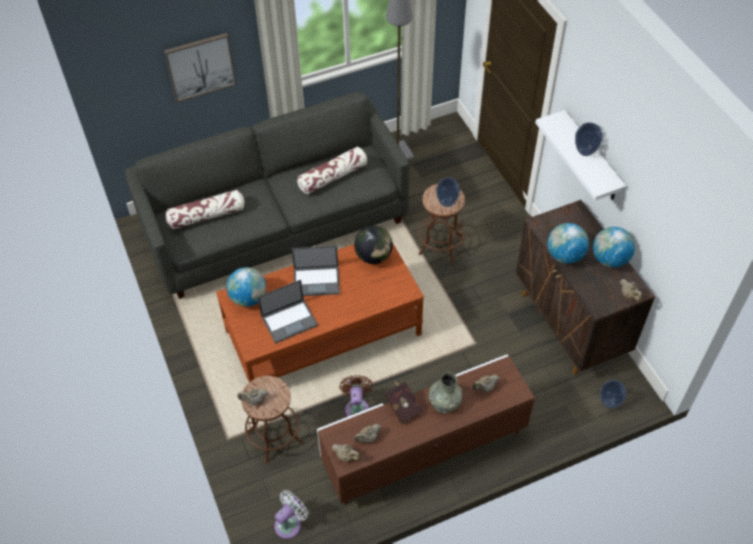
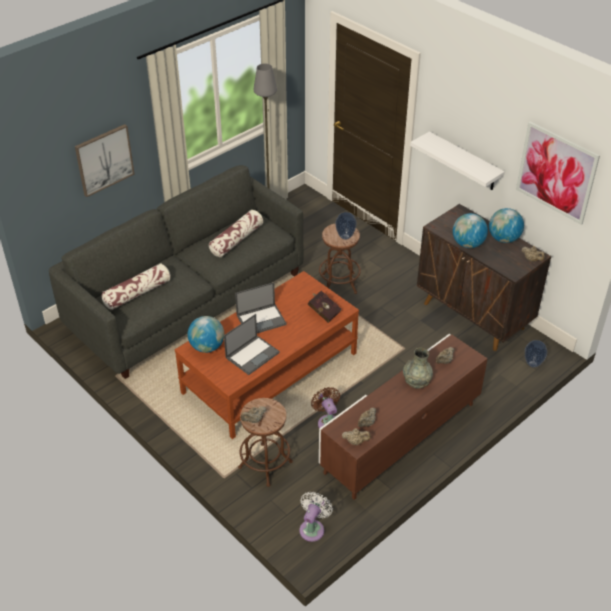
camera: 20 degrees left, 10 degrees down
(373, 256) = (301, 290): globe -> none
(402, 406) = (383, 392): red book -> red book (323, 311)
(584, 152) = (460, 155): vase -> none
(673, 211) = (556, 172): none -> picture

